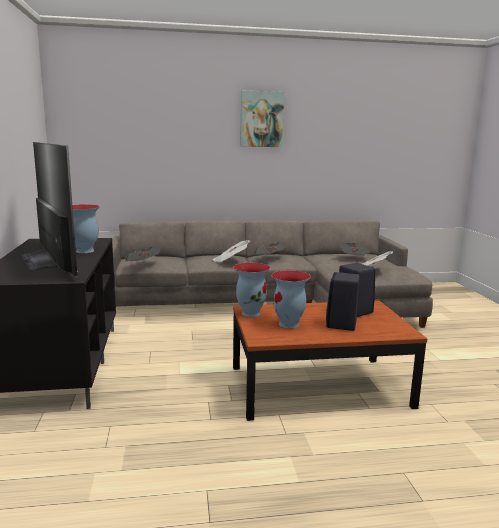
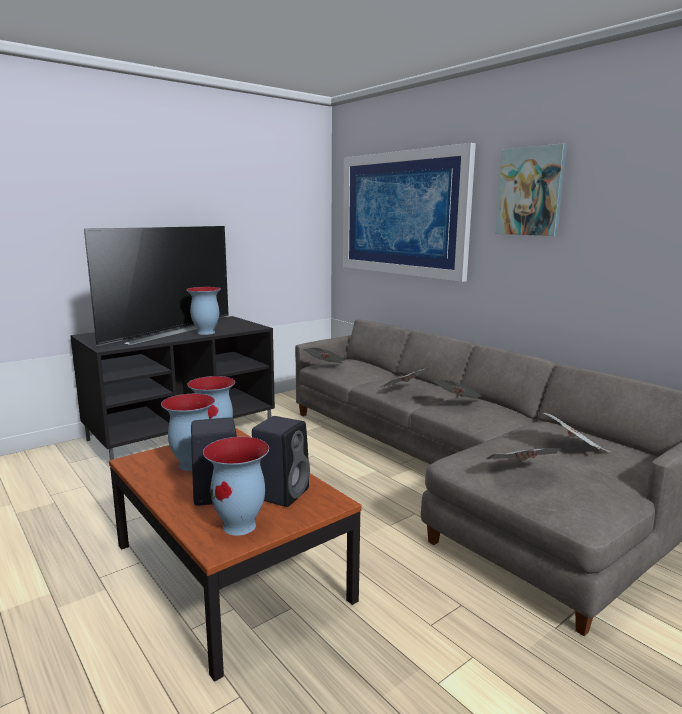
camera: 60 degrees right, 0 degrees up
(146, 131) = (402, 214): none -> picture
(386, 325) = (240, 526): none -> vase

